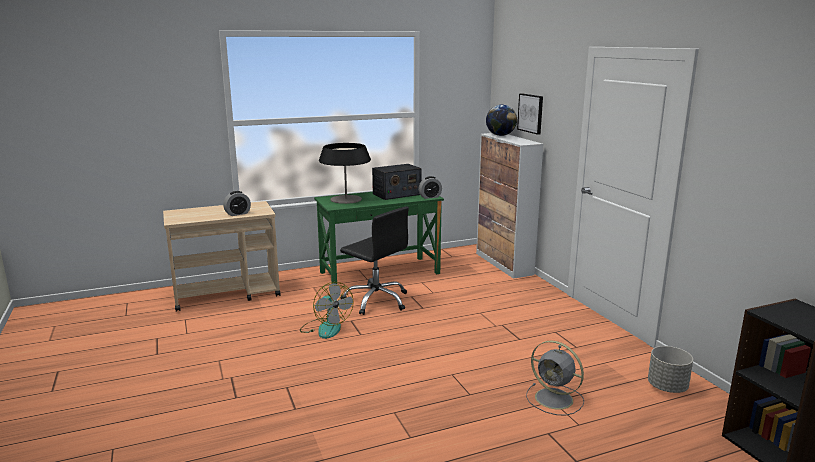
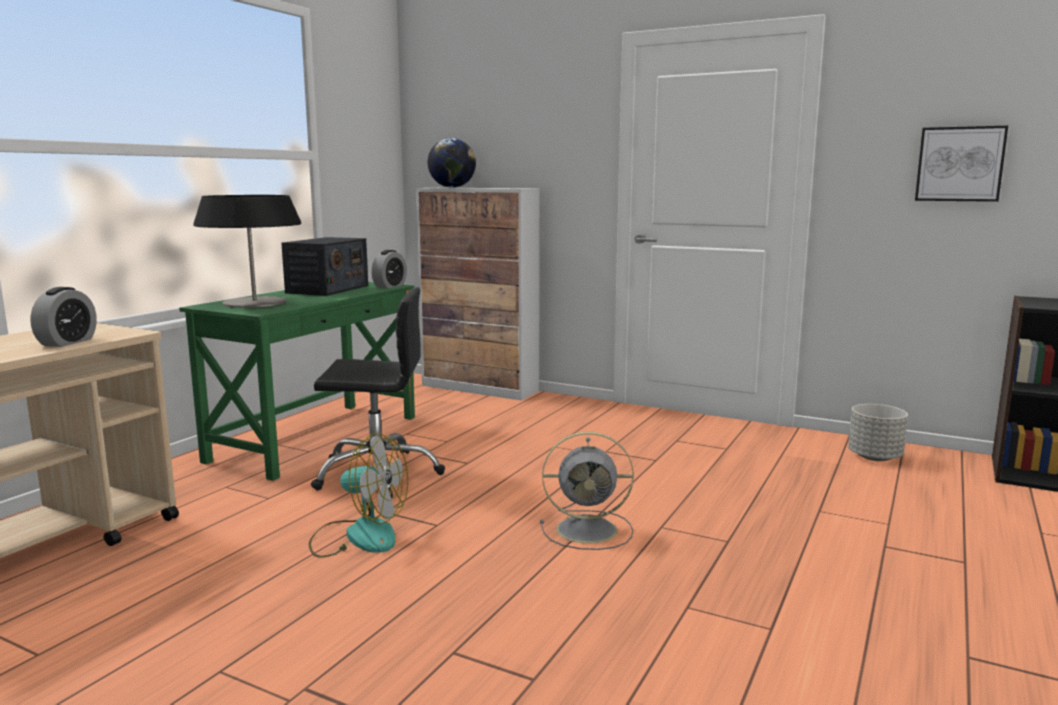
camera: 40 degrees left, 5 degrees down
(531, 113) = (504, 147): picture -> picture (960, 164)
(555, 399) = (817, 508): grey fan -> grey fan (589, 530)

